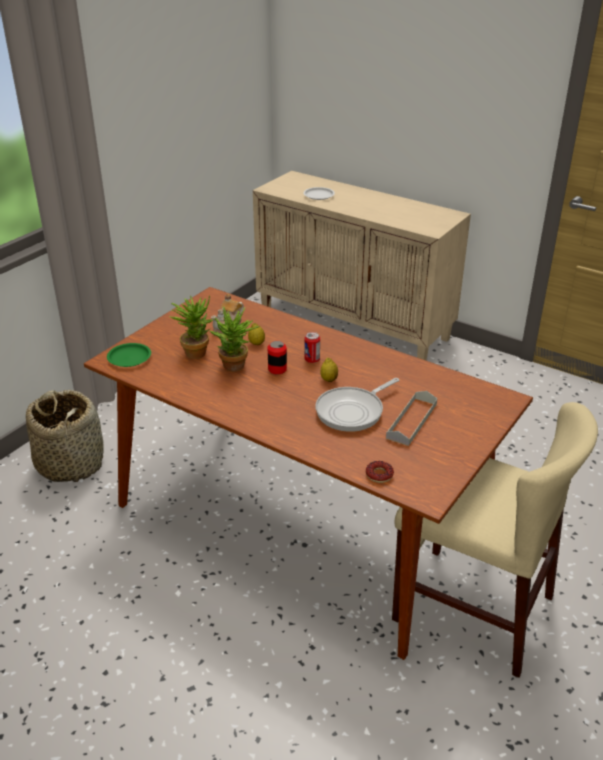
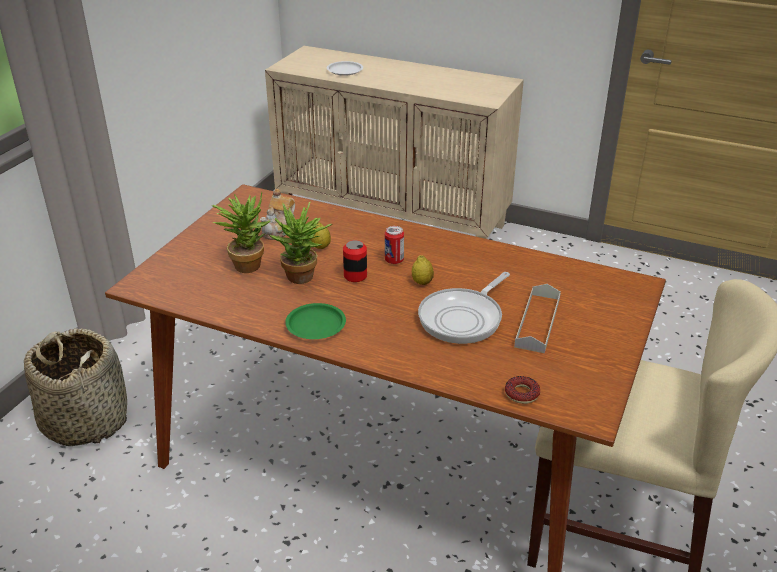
camera: 10 degrees left, 0 degrees up
(129, 358) = (163, 279): green plate -> green plate (315, 325)

